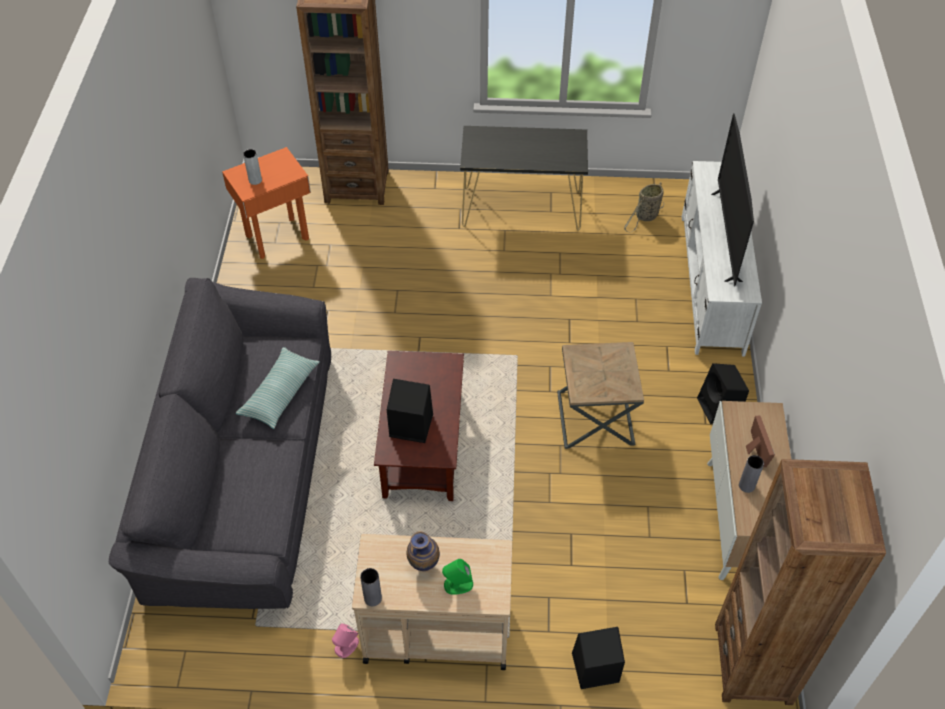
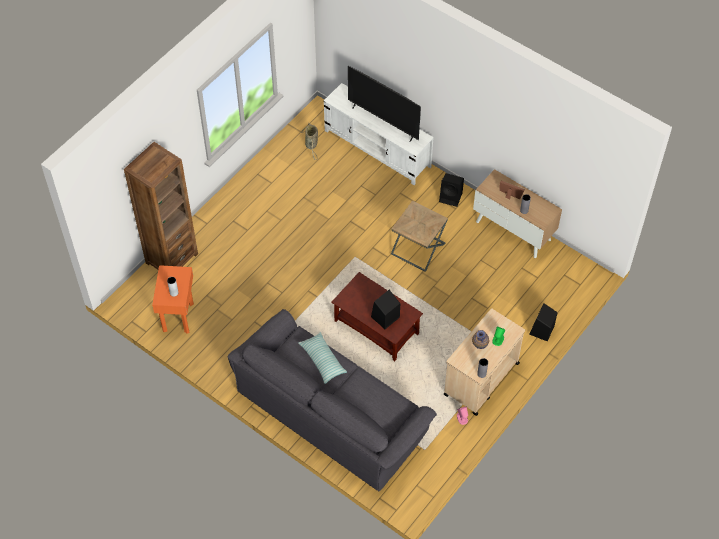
camera: 55 degrees left, 5 degrees up
(522, 208) = (258, 194): black console table -> none
(753, 663) = (580, 273): brown bookcase -> none

